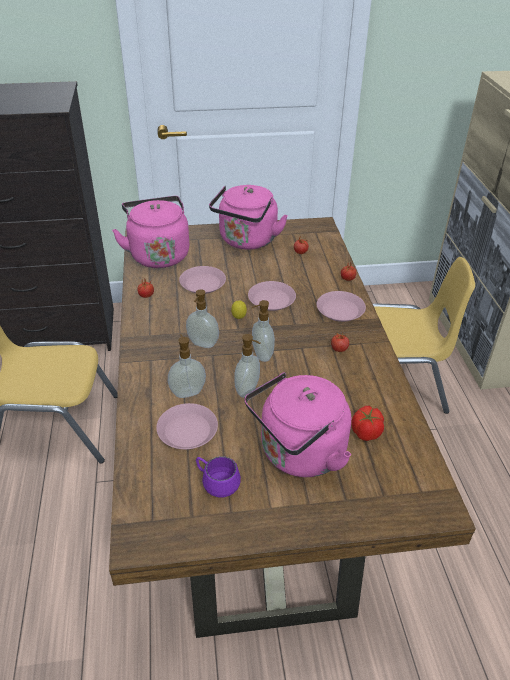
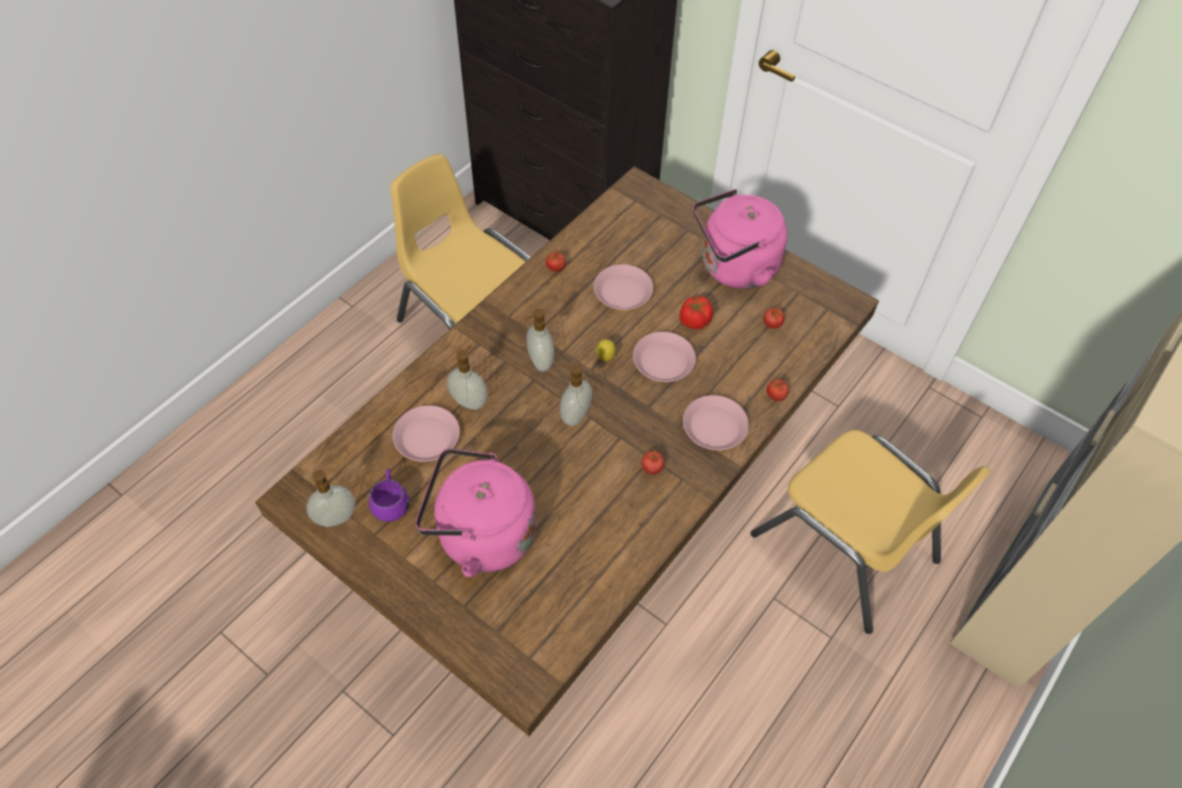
camera: 45 degrees right, 15 degrees up
(158, 254) = (625, 223): pink kettle -> none
(248, 390) = (518, 441): soap dispenser -> soap dispenser (336, 519)
(366, 432) = (559, 567): tomato -> tomato (694, 321)

